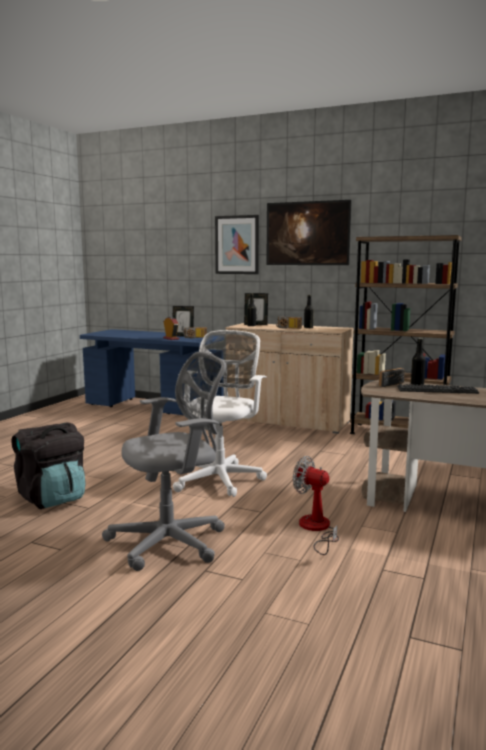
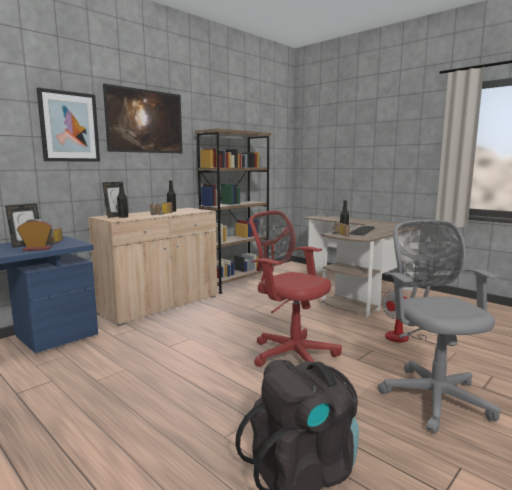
camera: 70 degrees left, 0 degrees up
(221, 478) = (291, 354): white office chair -> red office chair

